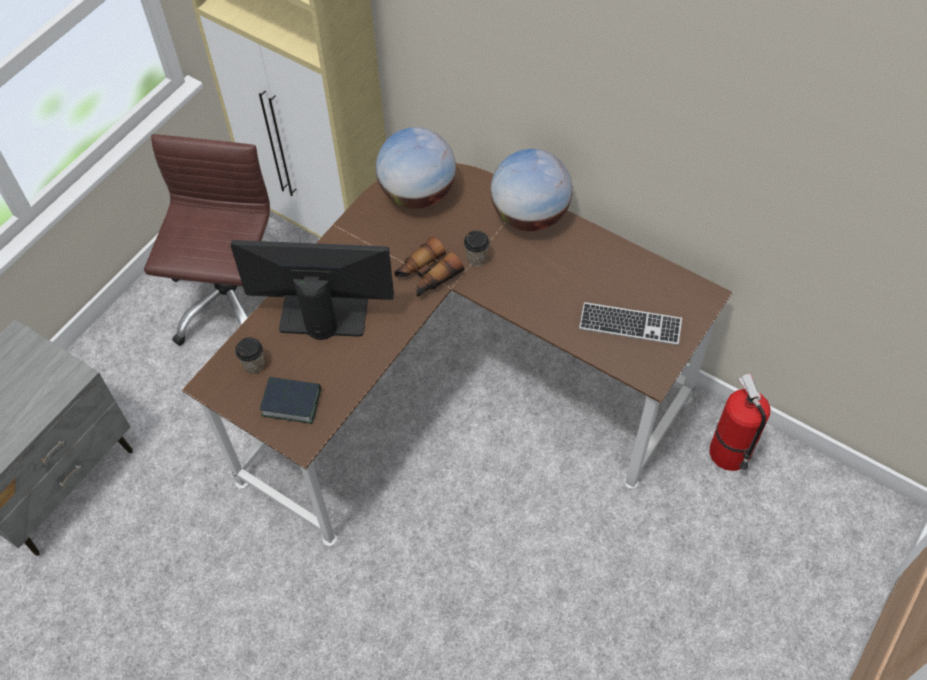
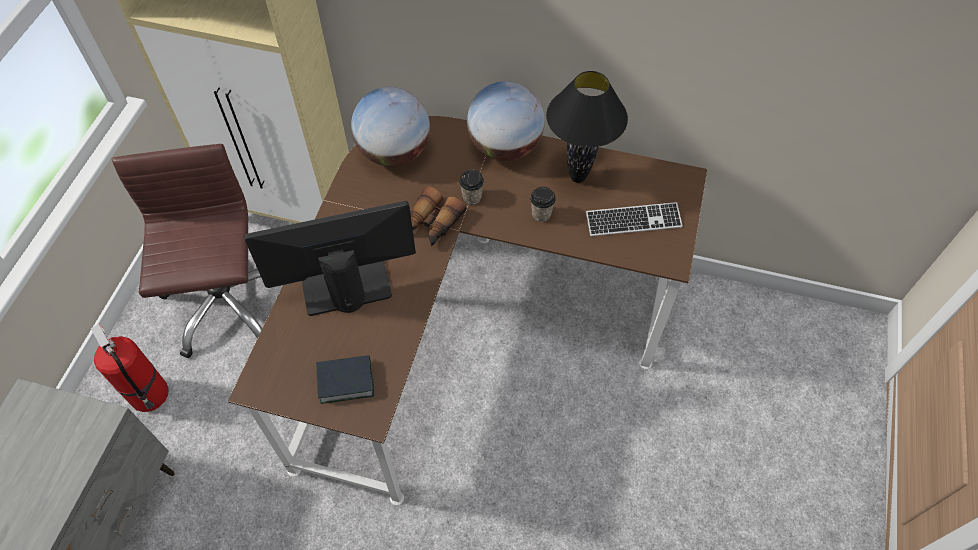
camera: 20 degrees left, 0 degrees up
(254, 364) = (294, 355): cup -> cup (541, 214)
(592, 265) = (578, 177): none -> black table lamp
(731, 454) = (717, 314): fire extinguisher -> fire extinguisher (150, 395)

